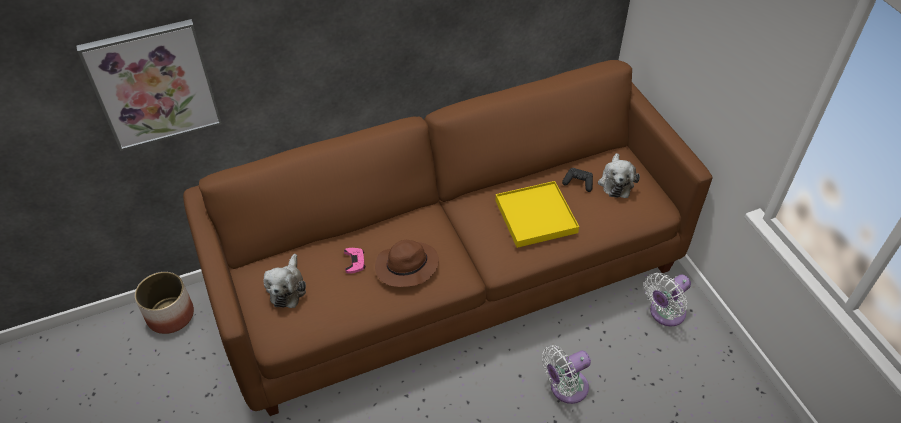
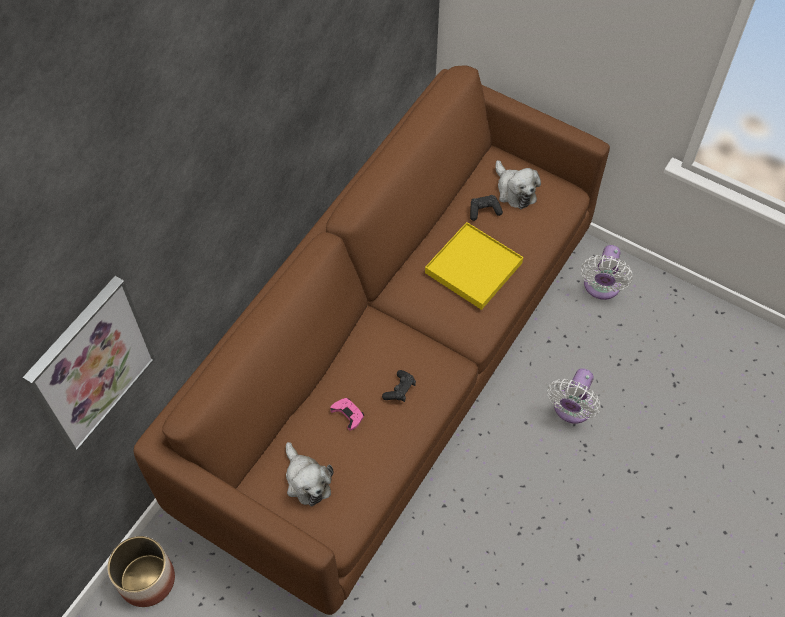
camera: 35 degrees left, 10 degrees up
(406, 267) = (400, 390): brown hat -> black game controller

